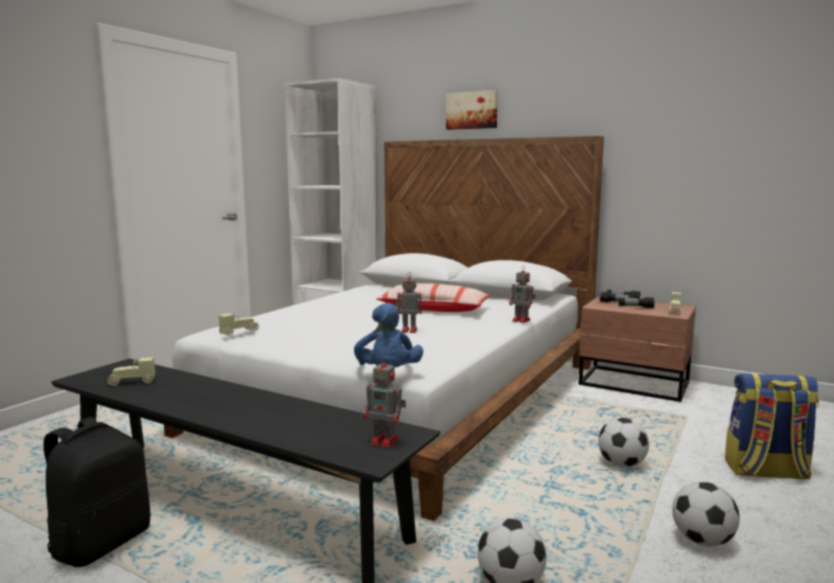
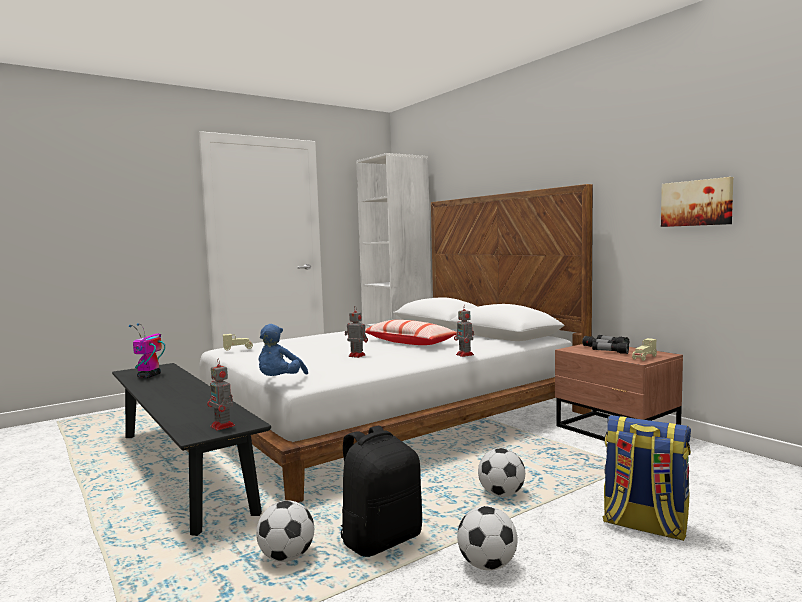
camera: 25 degrees right, 5 degrees down
(101, 543) = (89, 478): black backpack -> black backpack (381, 539)
(132, 382) = (149, 376): beige toy car -> toy robot
(472, 110) = (494, 170): picture -> picture (696, 203)

